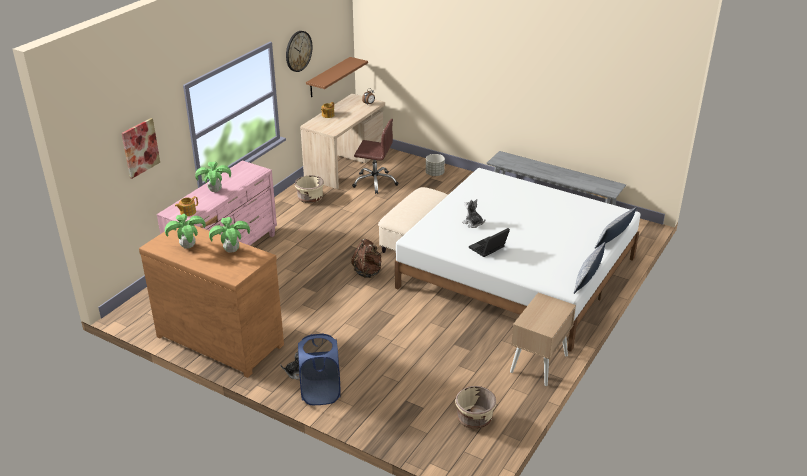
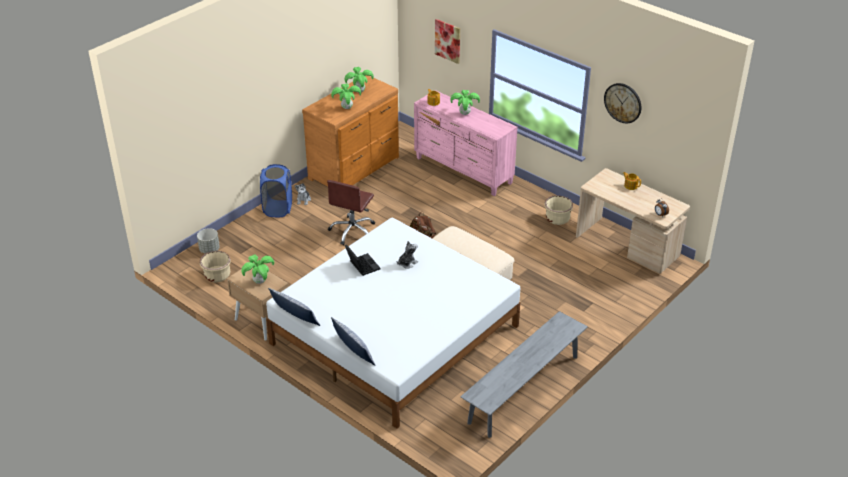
camera: 100 degrees right, 5 degrees up
(328, 77) = (661, 161): brown shelf -> none
(375, 182) = (586, 262): brown office chair -> brown office chair (353, 231)
(435, 174) = (602, 307): grey planter -> grey planter (209, 250)
(546, 312) = (259, 281): none -> potted plant

